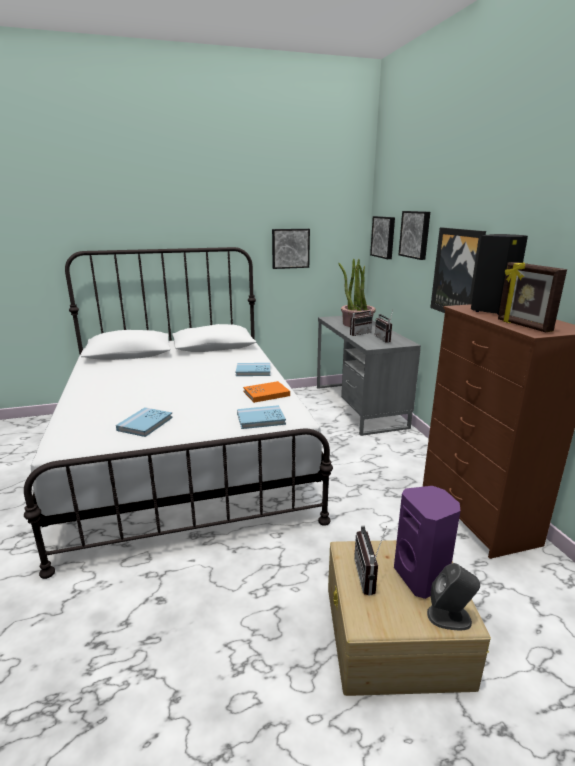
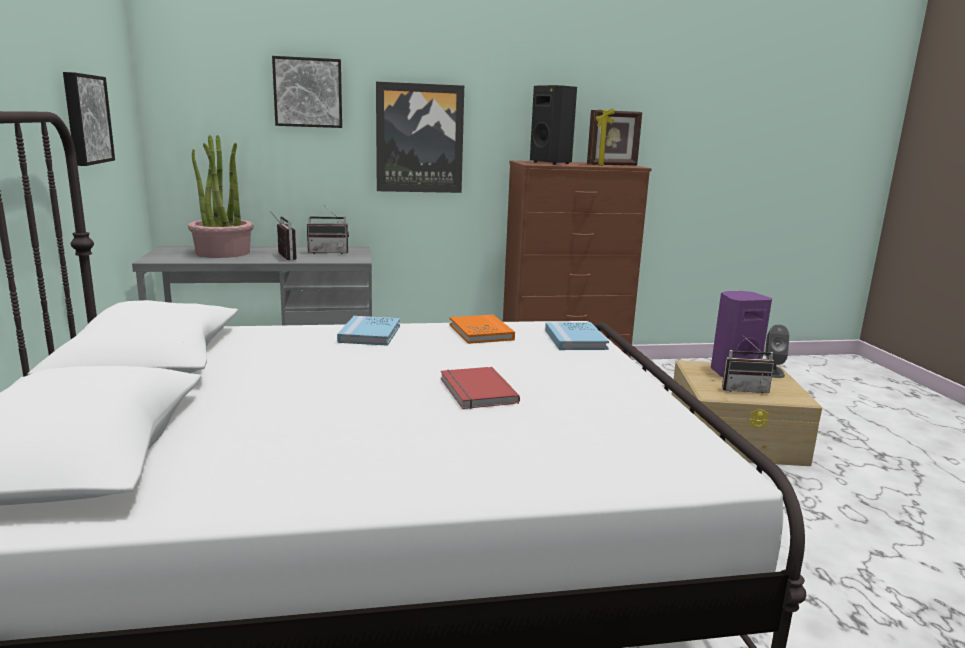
camera: 85 degrees left, 5 degrees down
(145, 424) = (601, 405): blue book -> none
(169, 396) = (475, 391): none -> red book
(384, 237) = (202, 99): picture -> none

